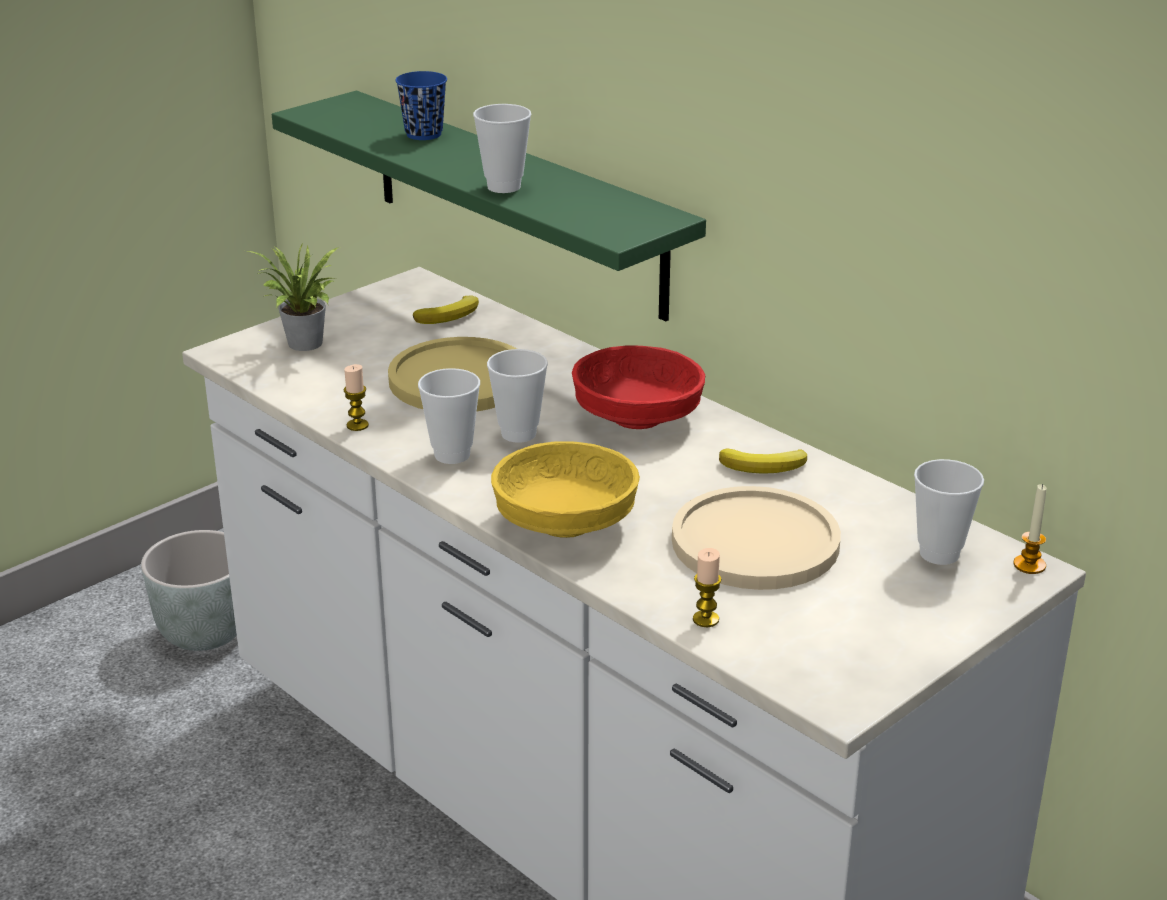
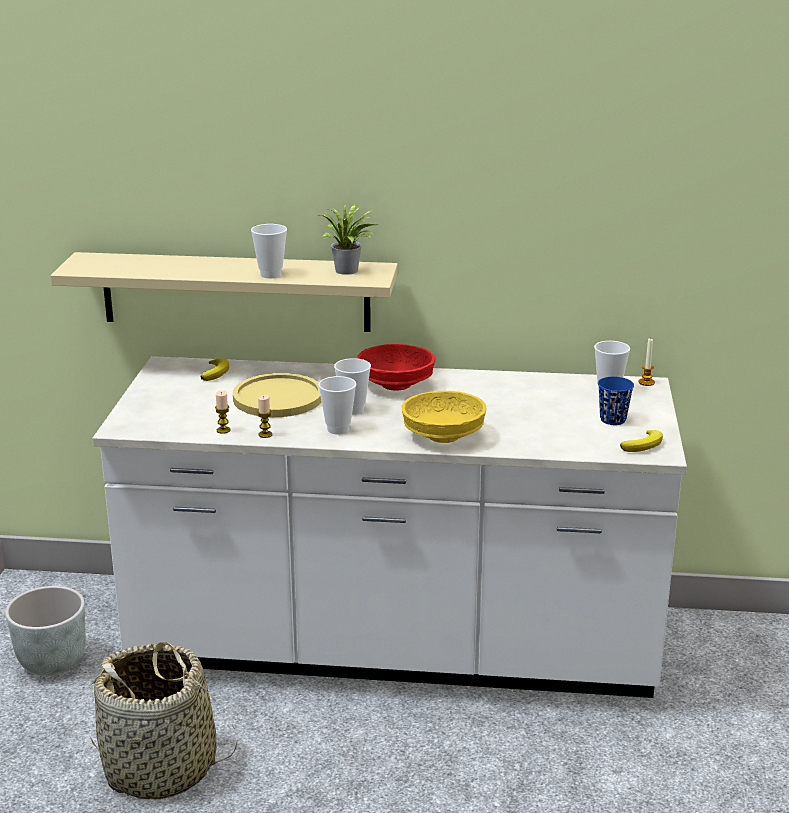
camera: 40 degrees left, 5 degrees down
(145, 827) = (161, 768): none -> basket
(304, 345) = (161, 411): potted plant -> potted plant (348, 271)
(424, 134) = (169, 262): blue cup -> blue cup (613, 420)
(516, 202) = (236, 292): green shelf -> beige shelf
(705, 619) = (565, 447): candle -> candle (223, 430)
(755, 542) = (533, 413): beige plate -> none
(765, 466) = (486, 384): banana -> banana (644, 445)

